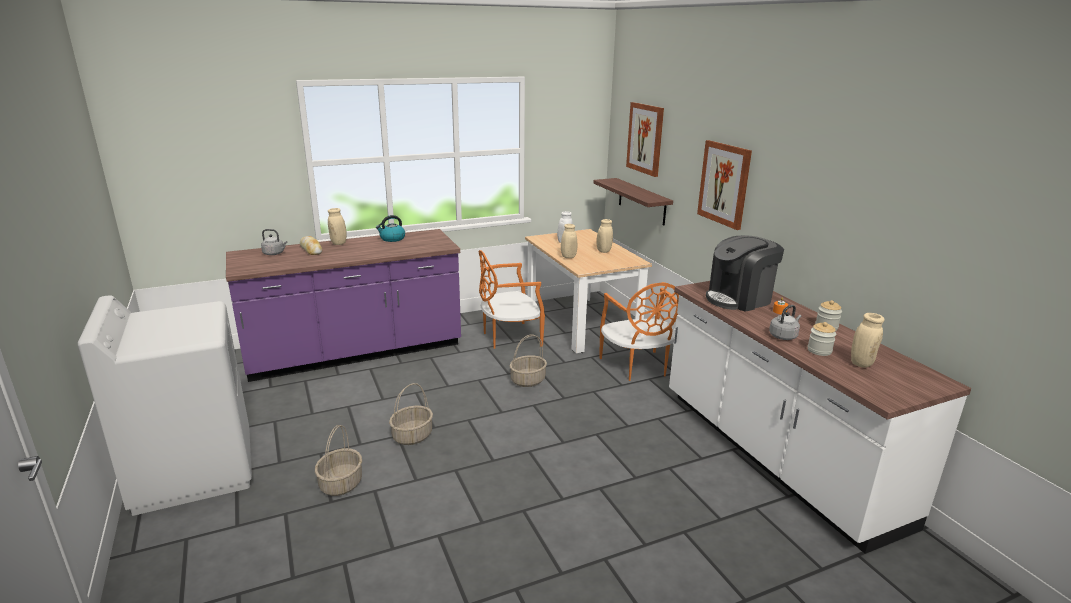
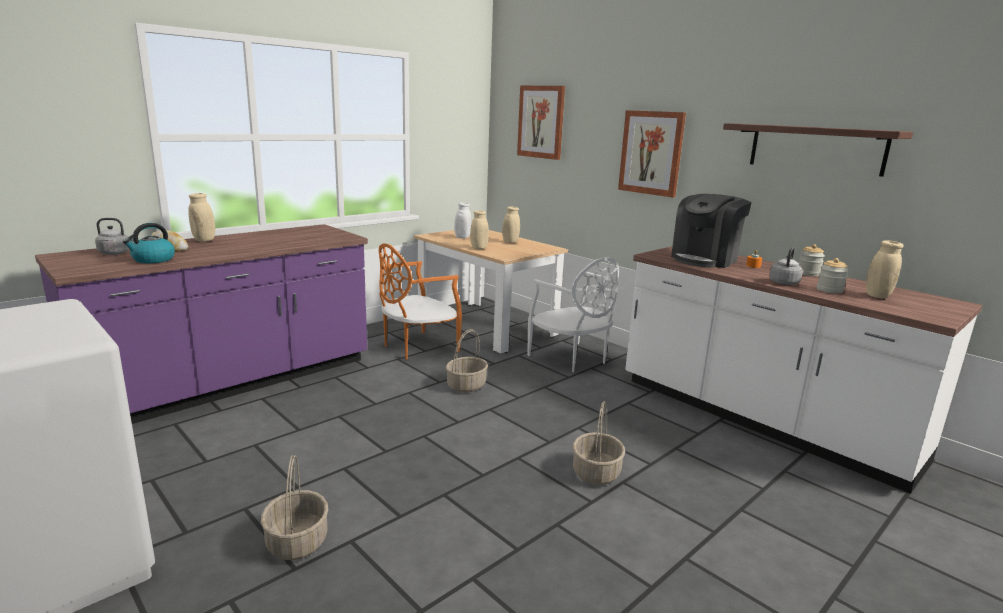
camera: 20 degrees left, 5 degrees down
(392, 239) = (273, 234): kettle -> kettle (153, 260)
(412, 436) = (364, 465): basket -> basket (596, 473)
(637, 366) = (571, 358): orange chair -> white chair
(642, 201) = (539, 189): shelf -> shelf (816, 148)

